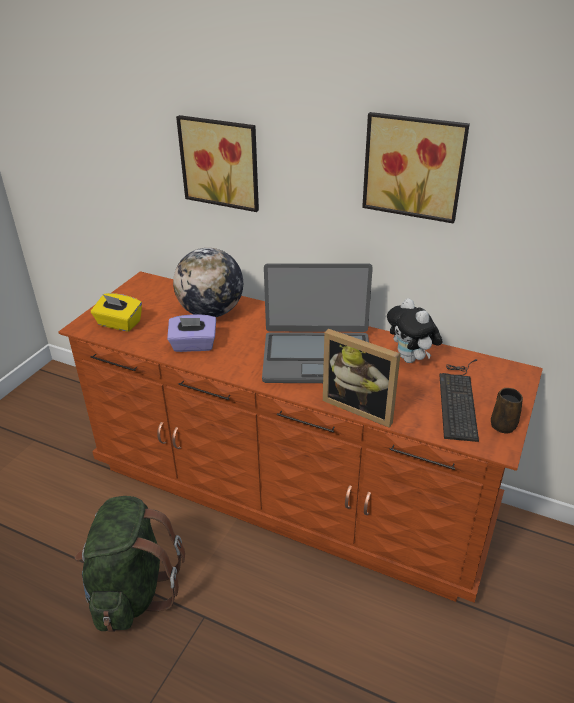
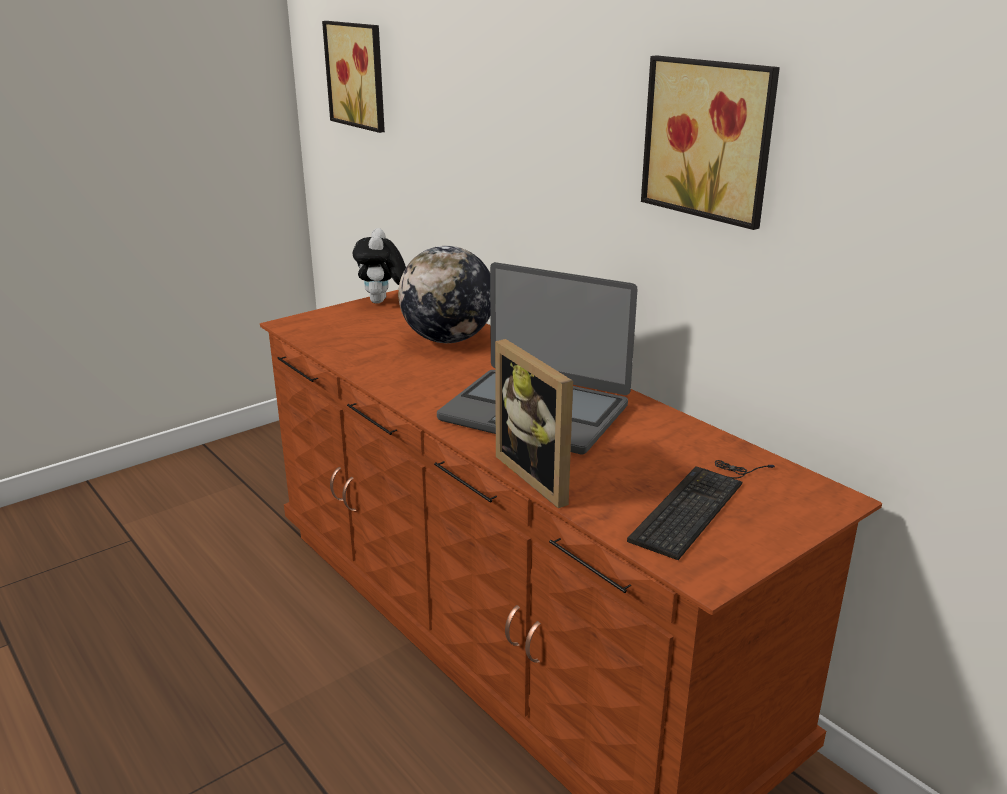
camera: 25 degrees right, 10 degrees down
(119, 324) = (330, 329): yellow tissue box -> none
(132, 590) = (226, 678): green backpack -> none
(193, 345) = (392, 366): purple tissue box -> none
(221, 162) = (496, 136): picture -> picture (359, 75)
(411, 359) = (670, 443): plush toy -> plush toy (382, 302)
(502, 424) = (739, 551): brown mug -> none

